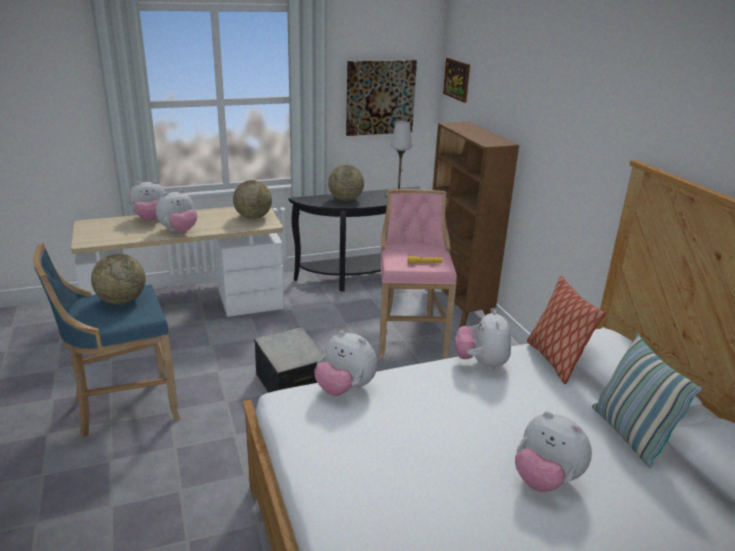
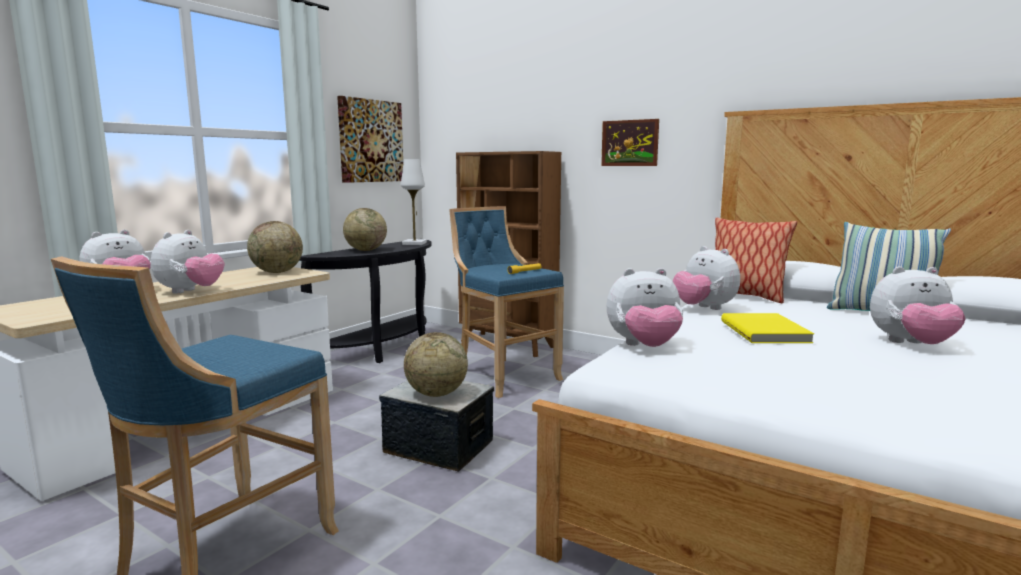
camera: 35 degrees left, 15 degrees down
(122, 301) = (213, 352): globe -> globe (436, 394)
(410, 337) = (503, 375): pink stool -> blue stool
(454, 413) = (766, 331): none -> yellow book
(456, 79) = (448, 119): picture -> picture (629, 143)

